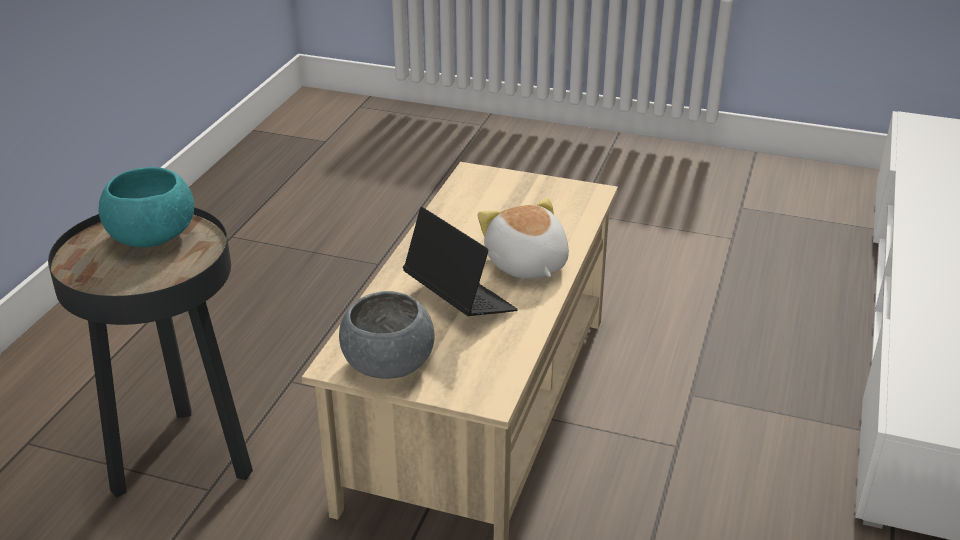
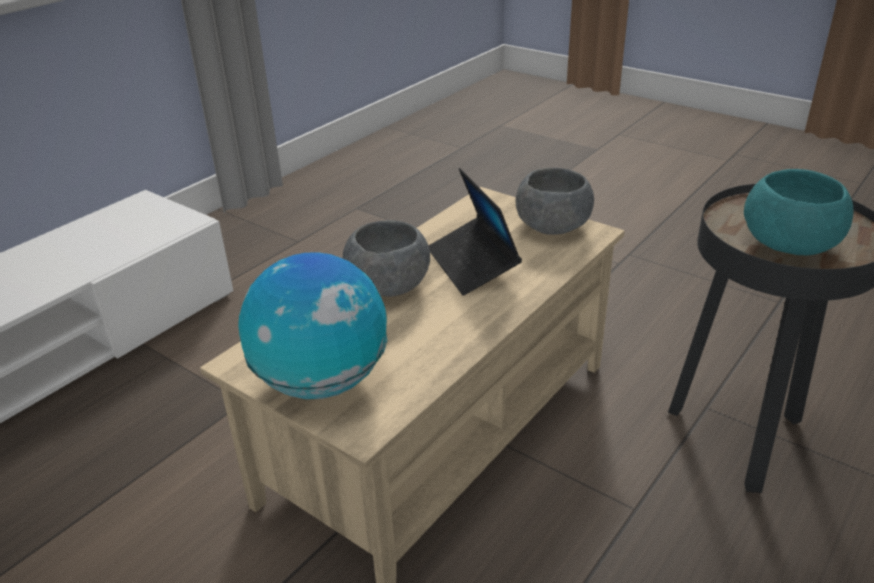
camera: 160 degrees left, 0 degrees up
(521, 191) = (322, 382): none -> globe
(526, 264) = (389, 286): plush toy -> grey bowl

